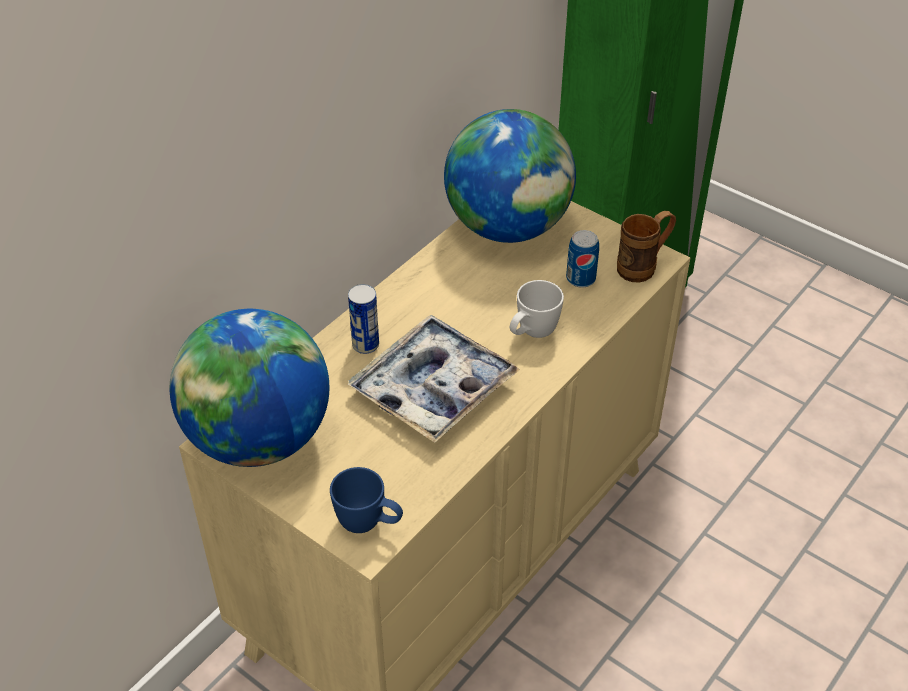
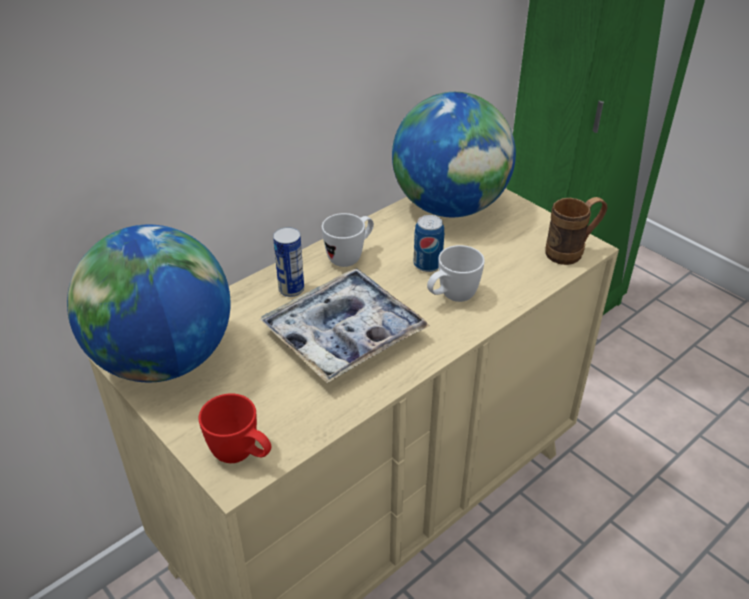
camera: 10 degrees right, 5 degrees down
(369, 524) = (242, 455): blue mug -> red mug
(417, 299) = (350, 256): none -> white mug
(580, 279) = (509, 256): can -> can (427, 264)

